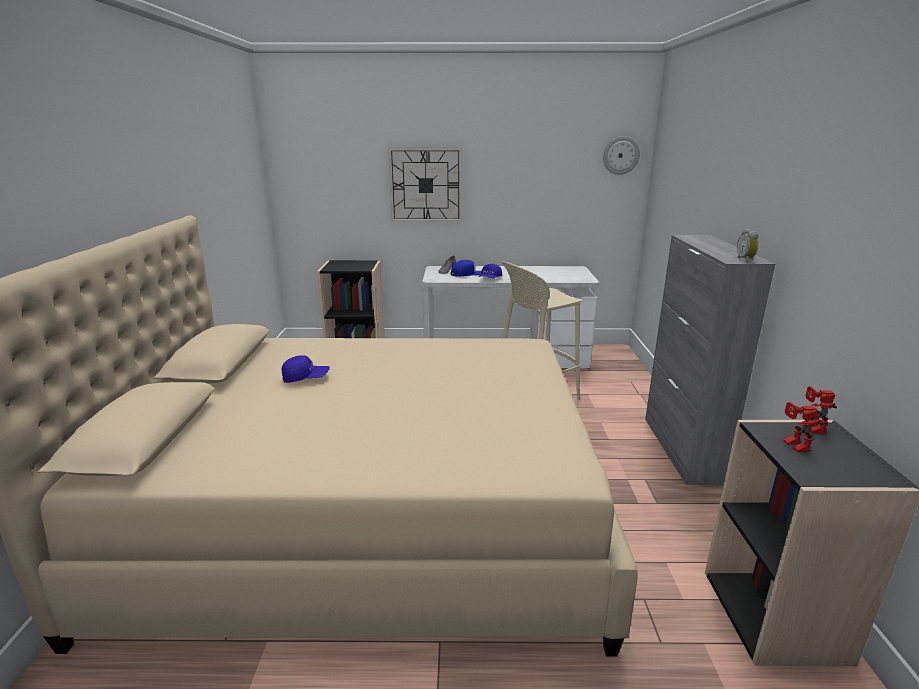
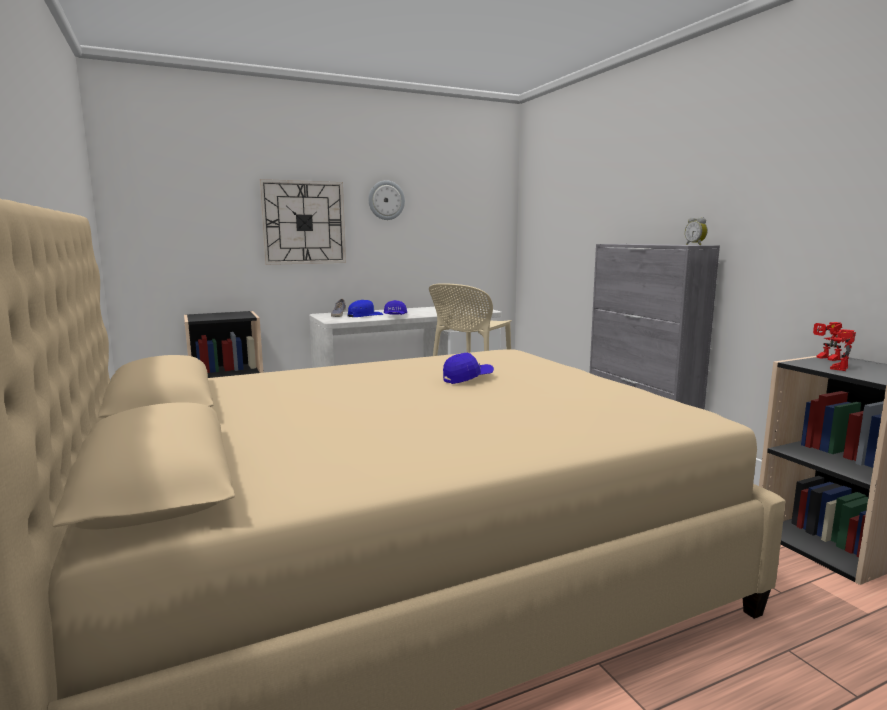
camera: 25 degrees left, 10 degrees down
(306, 378) = (308, 399): blue cap -> blue cap (467, 379)
(621, 155) = (492, 195): wall clock -> wall clock (386, 200)
(792, 445) = (835, 367): toy robot -> toy robot turned 75 degrees clockwise

